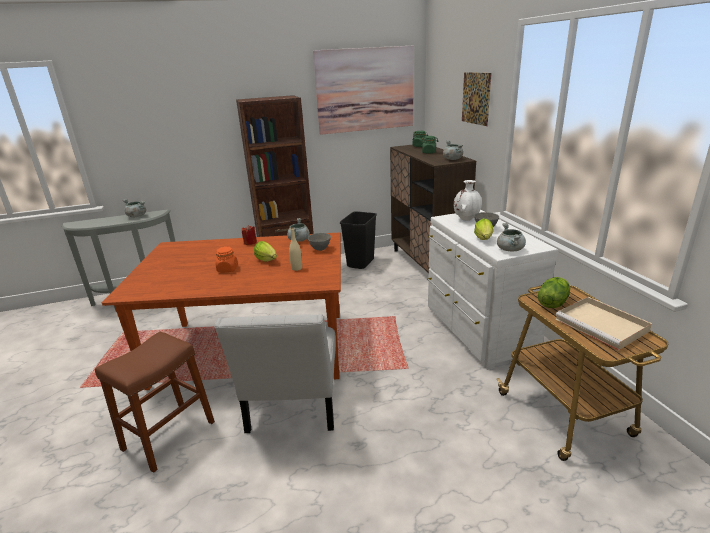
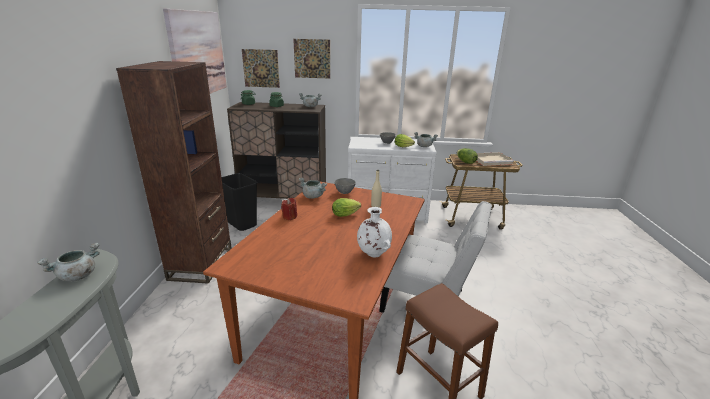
camera: 70 degrees left, 0 degrees up
(227, 269) = (347, 234): orange jar -> none
(442, 107) = (261, 68): none -> picture
(466, 219) = (365, 142): white vase -> white vase (373, 254)

